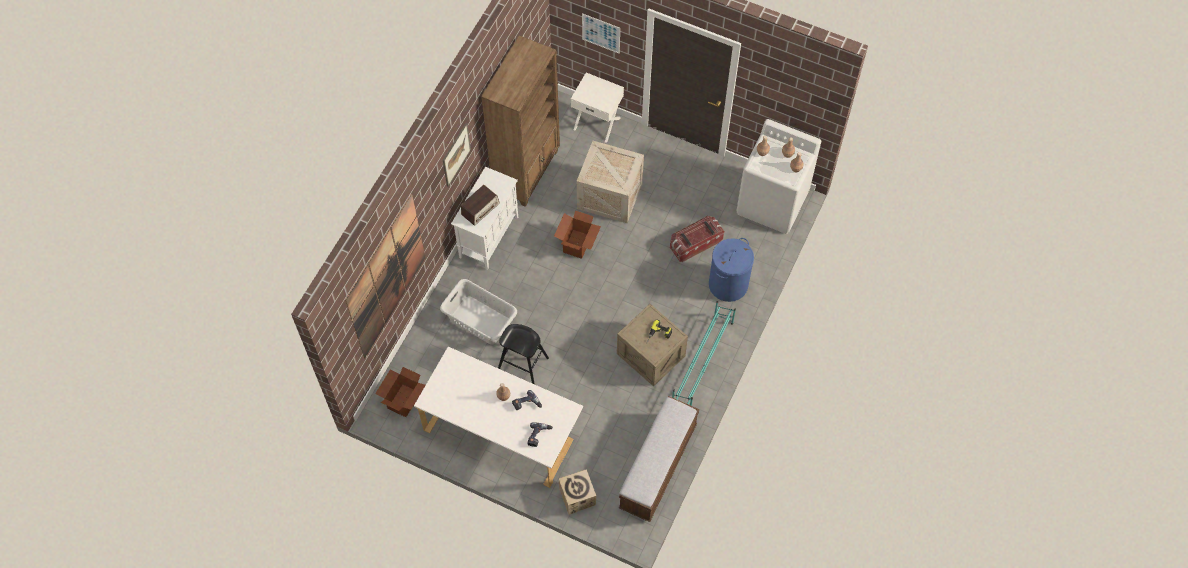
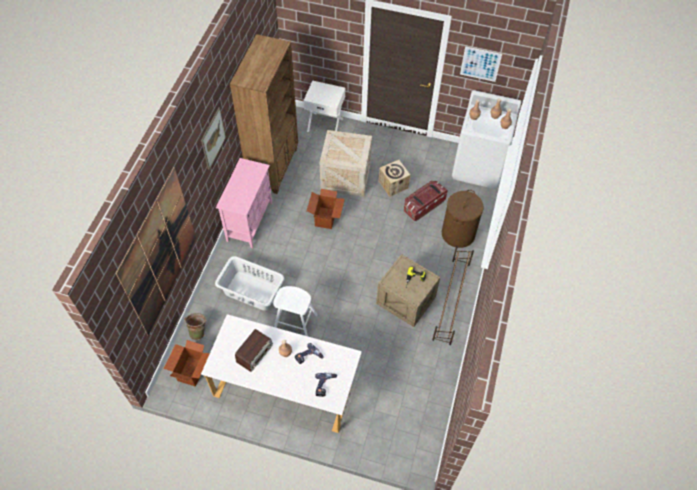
camera: 10 degrees left, 5 degrees down
(416, 357) = (198, 331): none -> green bucket
(480, 209) = (240, 192): radio -> radio (254, 353)
(489, 236) = (249, 221): white cabinet -> pink cabinet
(523, 363) = (295, 322): black stool -> white stool
(577, 497) = (365, 437): cardboard box -> cardboard box (393, 185)
(601, 33) = (324, 37): picture -> picture (480, 64)
(658, 467) = (432, 398): bench -> none
(702, 363) = (451, 301): turquoise shoe rack -> brown shoe rack
(728, 284) = (458, 234): blue laundry basket -> brown laundry basket

